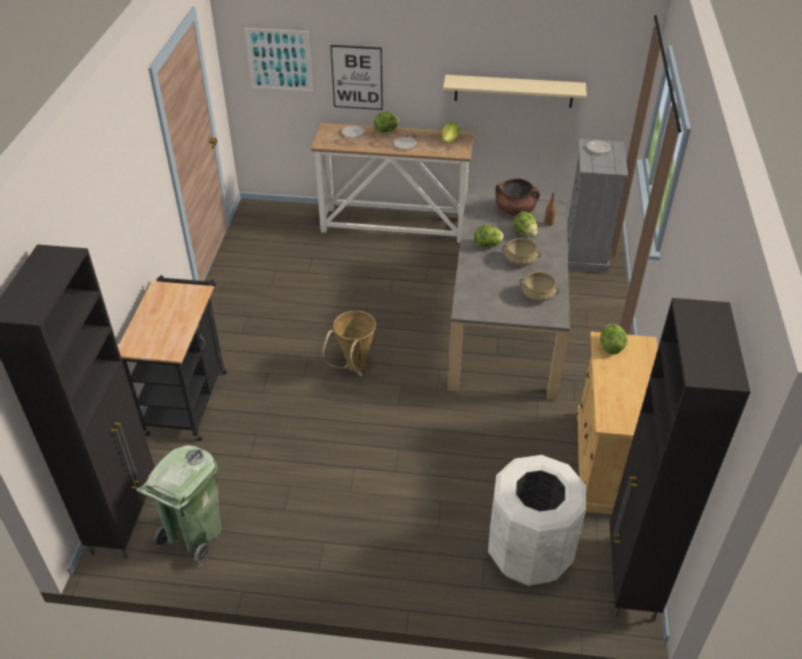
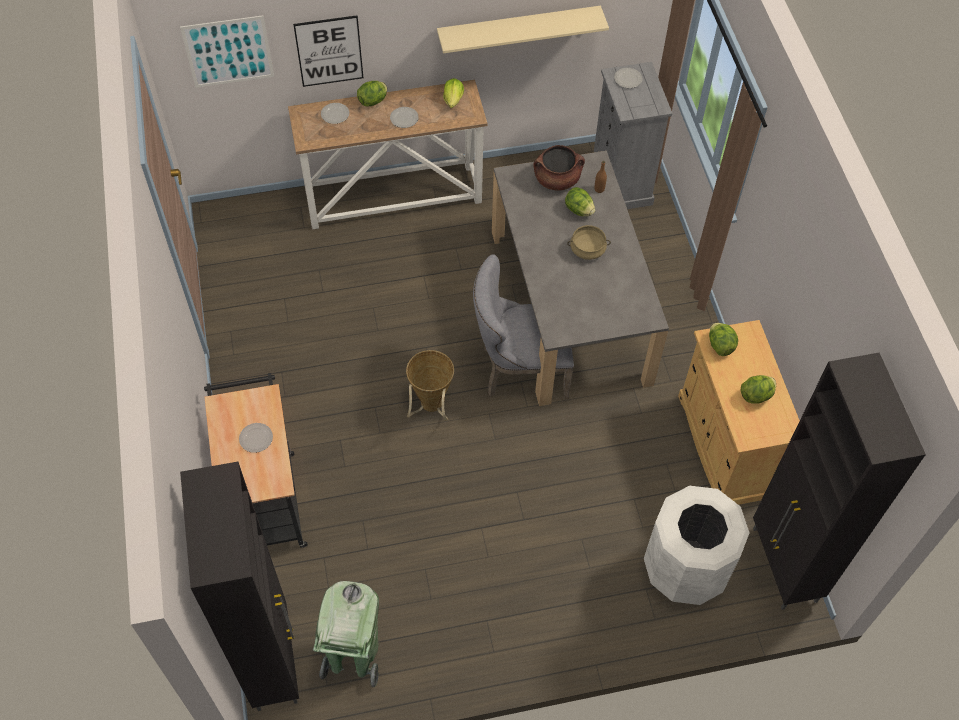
camera: 20 degrees left, 15 degrees up
(173, 316) = (256, 438): none -> plate
(441, 360) = (519, 370): none -> grey chair
(488, 245) = (546, 238): lettuce -> lettuce (756, 395)
(538, 295) = (622, 293): beige cooking pot -> none

